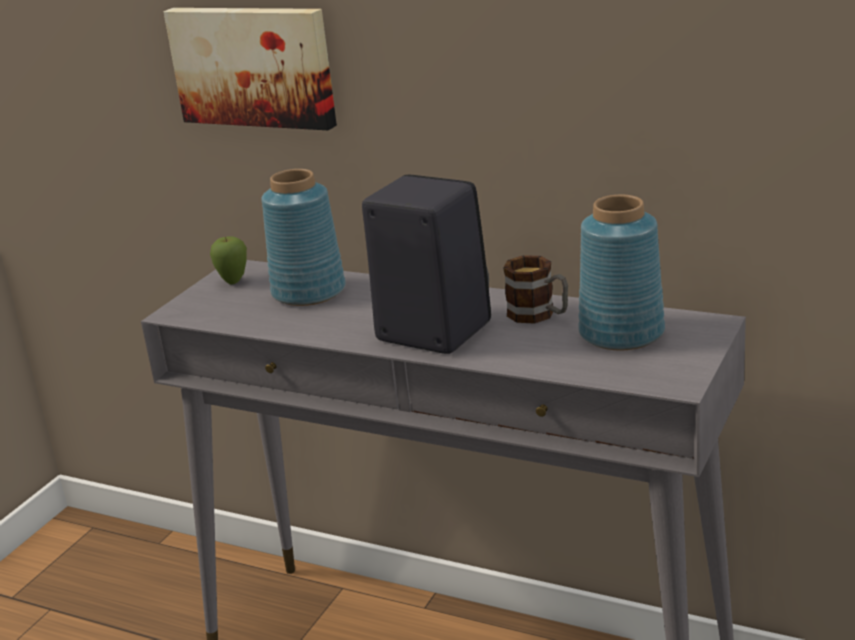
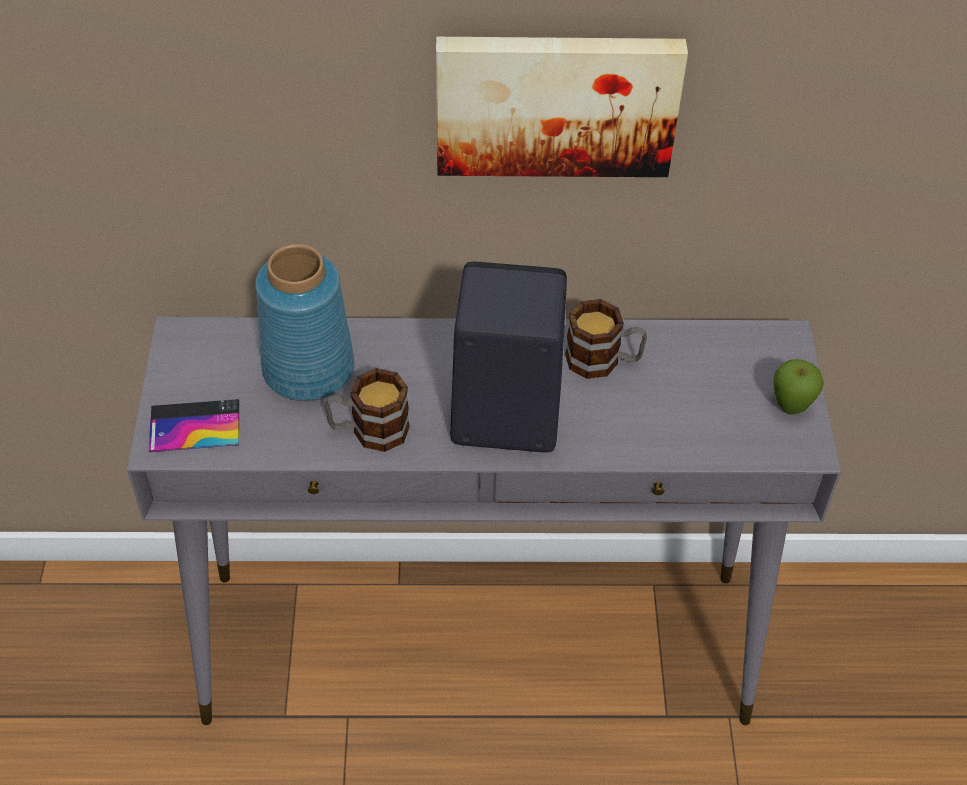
camera: 30 degrees left, 25 degrees up
(204, 307) = (195, 426): none -> phone
(233, 281) = (195, 366): apple -> apple (790, 408)
(254, 65) = (184, 105): picture -> picture (556, 102)
(321, 325) = (369, 430): none -> mug
(621, 334) = (707, 377): blue vase -> none

